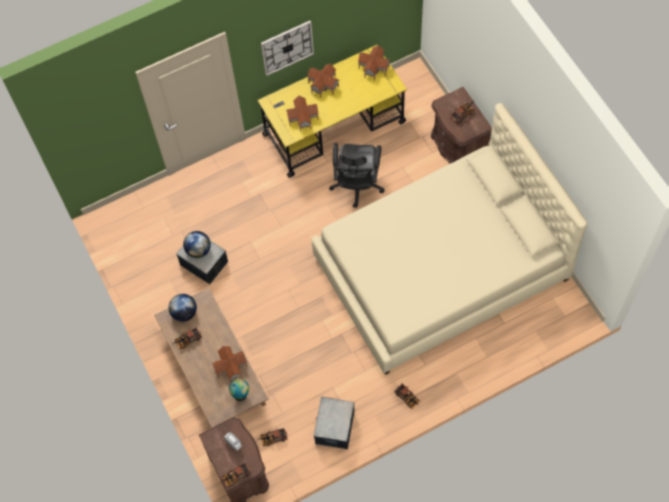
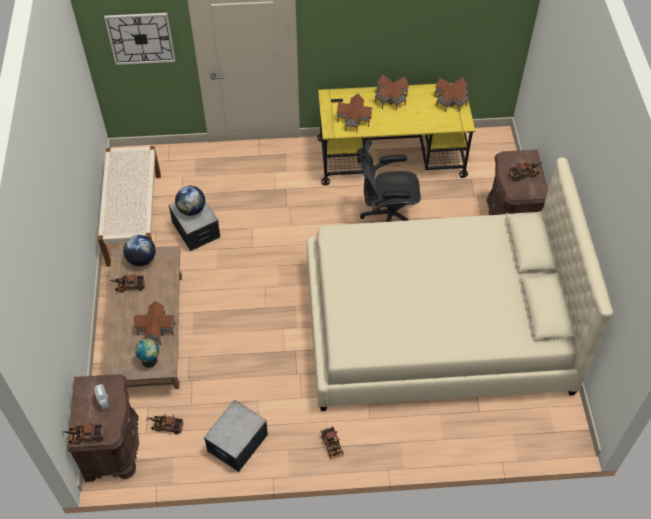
camera: 20 degrees right, 10 degrees down
(145, 275) = (134, 219): none -> beige bench
(287, 47) = (362, 36): wall clock -> wall clock (140, 38)
(357, 186) = (387, 217): office chair -> office chair turned 60 degrees clockwise

